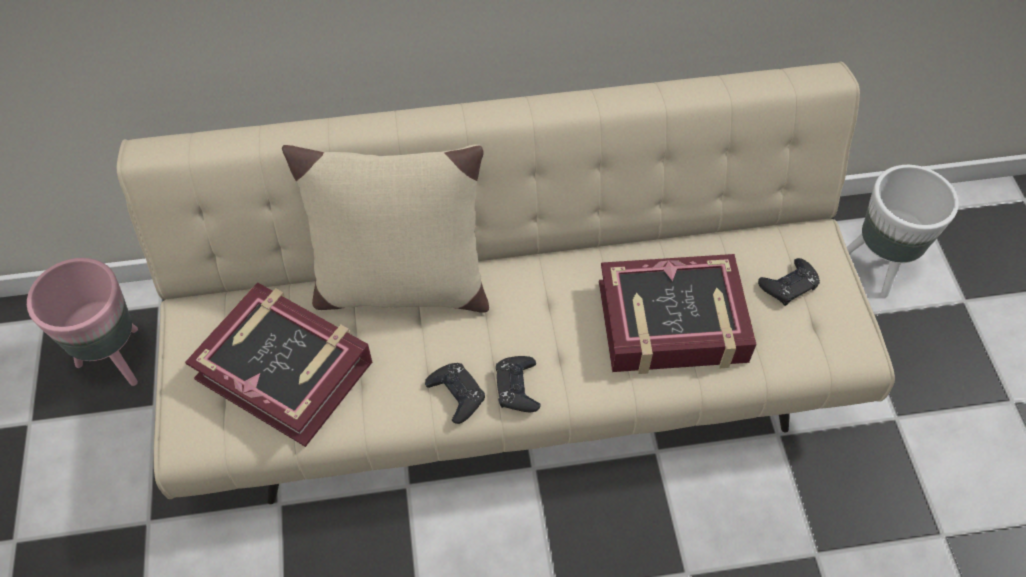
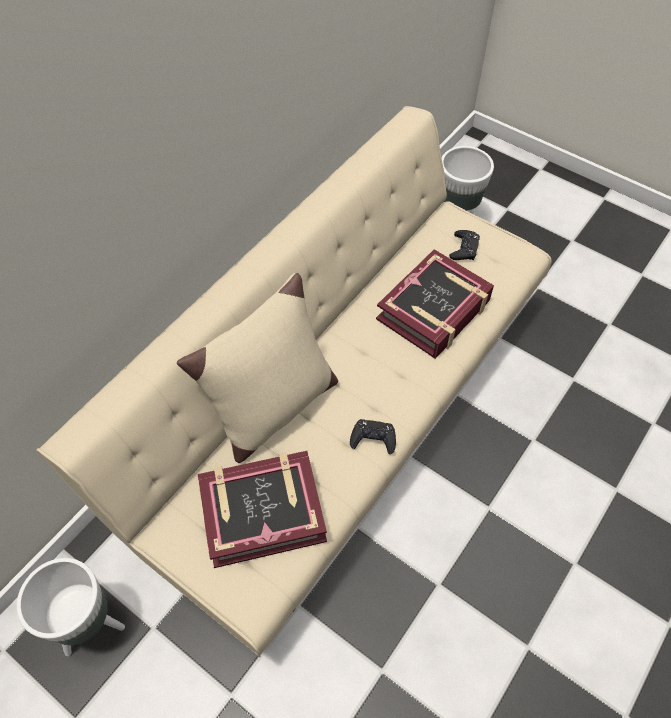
camera: 45 degrees left, 0 degrees up
(115, 358) = (90, 625): pink planter -> white planter
(517, 387) = (399, 407): black game controller -> none

